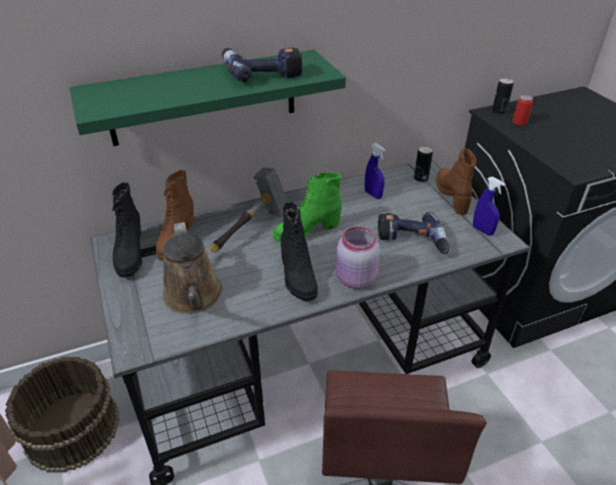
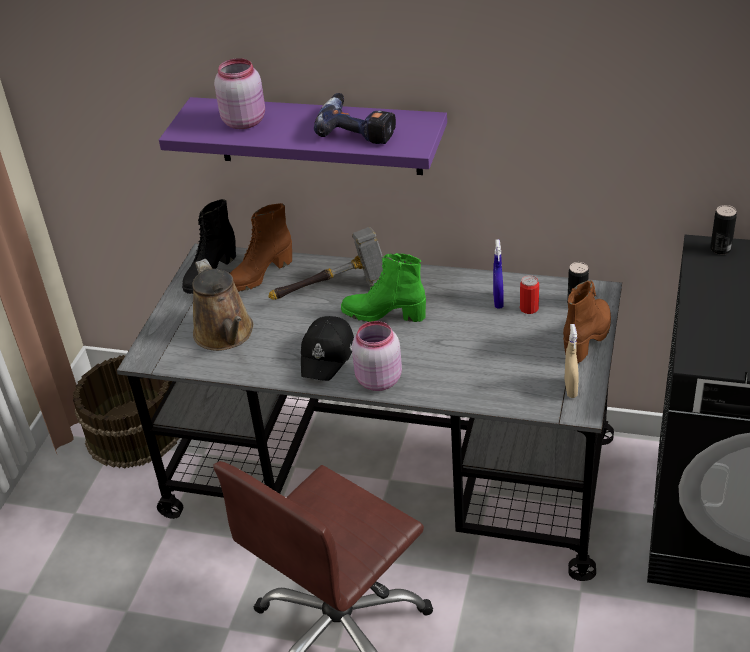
camera: 40 degrees right, 0 degrees up
(151, 90) = (244, 121): none -> pink jar
(193, 297) = (226, 334): brown watering can -> brown watering can turned 45 degrees counterclockwise
(204, 98) = (318, 136): green shelf -> purple shelf
(297, 277) = (327, 355): black boot -> black cap
(411, 242) = (476, 368): power drill -> none
(482, 230) = (570, 389): blue spray bottle -> beige spray bottle
(519, 122) = (725, 273): can -> can (529, 308)

